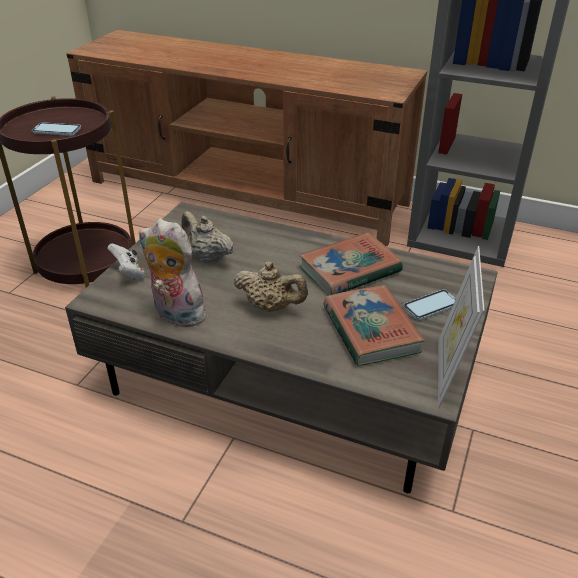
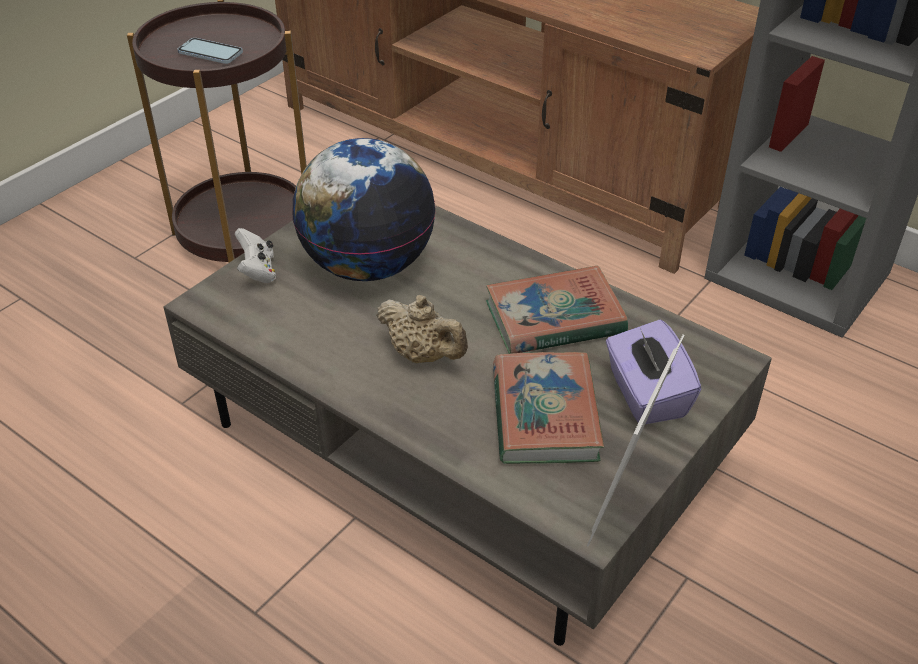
camera: 15 degrees right, 5 degrees up
(175, 315) = (295, 343): plush toy -> none
(207, 257) = (367, 265): beige teapot -> globe
(431, 306) = (646, 395): phone -> purple tissue box

